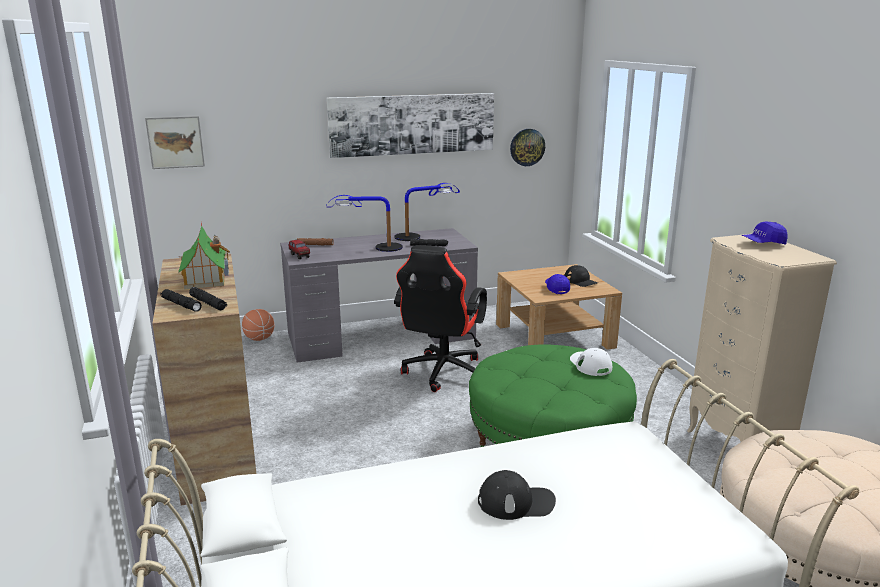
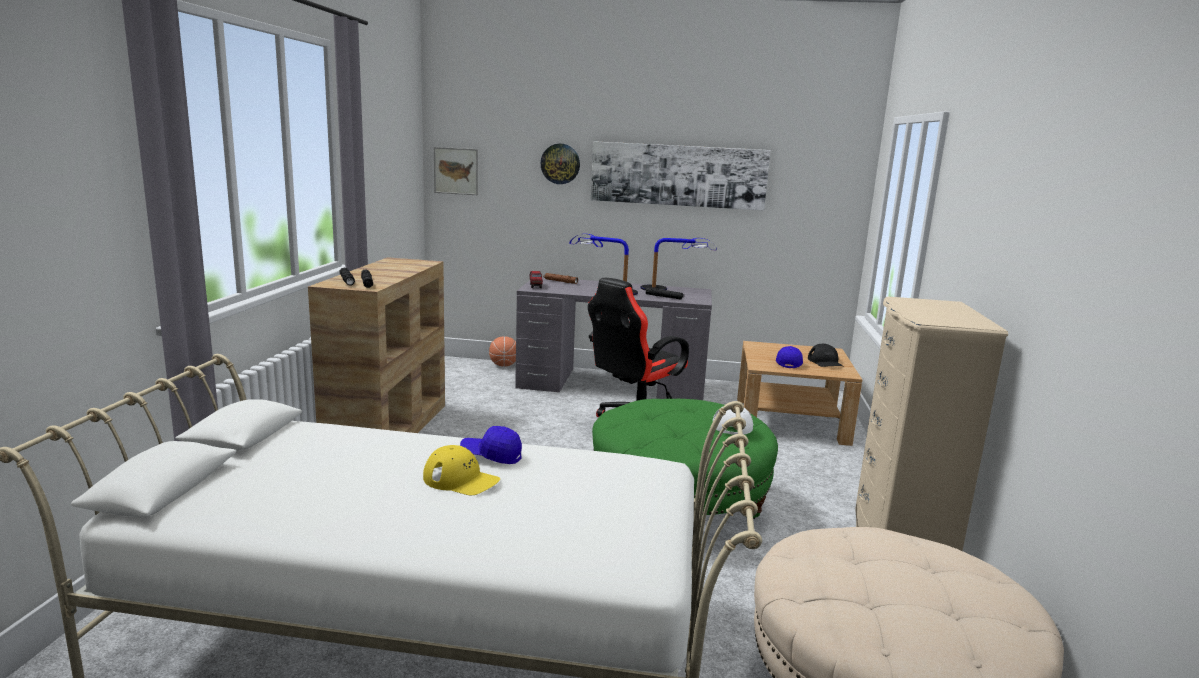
camera: 25 degrees right, 5 degrees down
(205, 278) = (395, 270): toy house -> none
(516, 502) = (461, 480): black cap -> yellow cap
(527, 147) = (807, 213): wall clock -> wall clock (560, 164)
(763, 244) = (940, 308): blue cap -> blue cap (491, 456)

